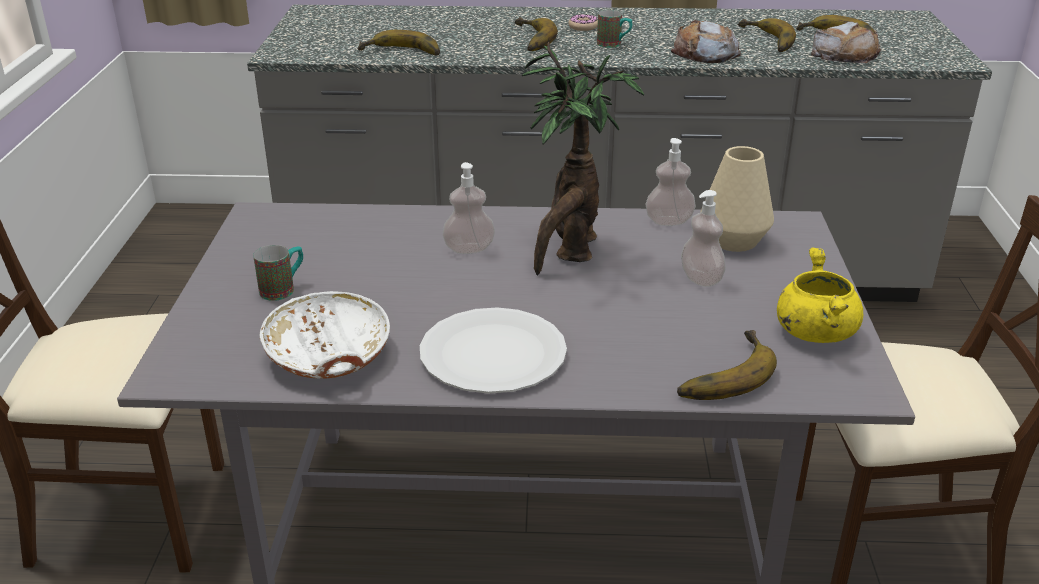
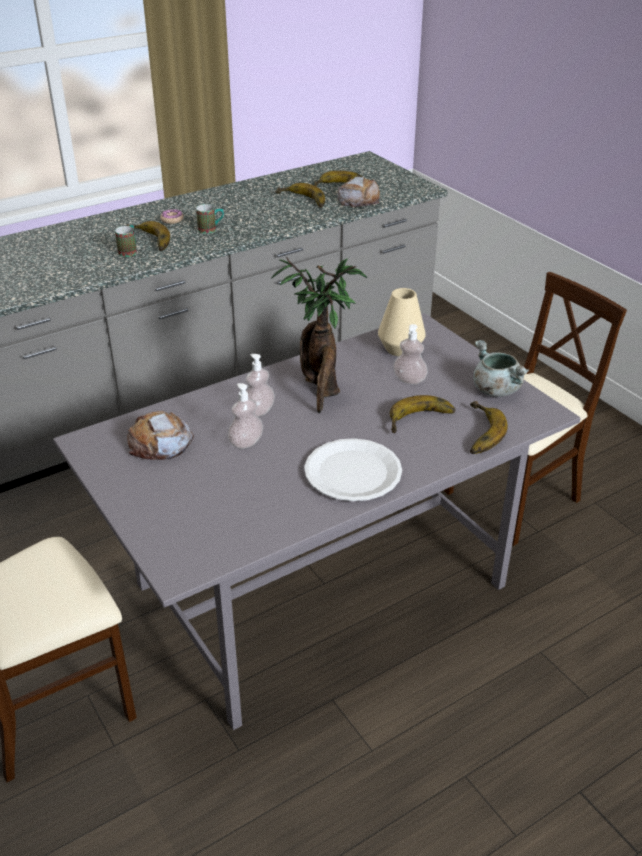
camera: 35 degrees left, 5 degrees up
(283, 289) = (175, 485): mug -> mug (129, 251)
(328, 356) = (261, 515): white bowl -> none
(401, 53) = (68, 279): banana -> banana (422, 421)
(669, 221) = (353, 349): soap dispenser -> soap dispenser (246, 443)
(705, 53) = (277, 221): bread -> bread (160, 443)
(814, 331) = (495, 389): yellow cooking pot -> grey cooking pot

